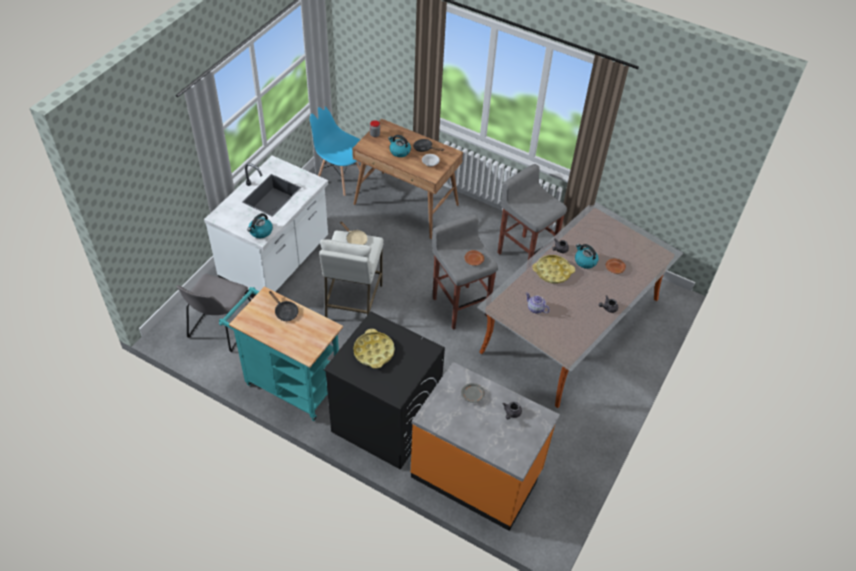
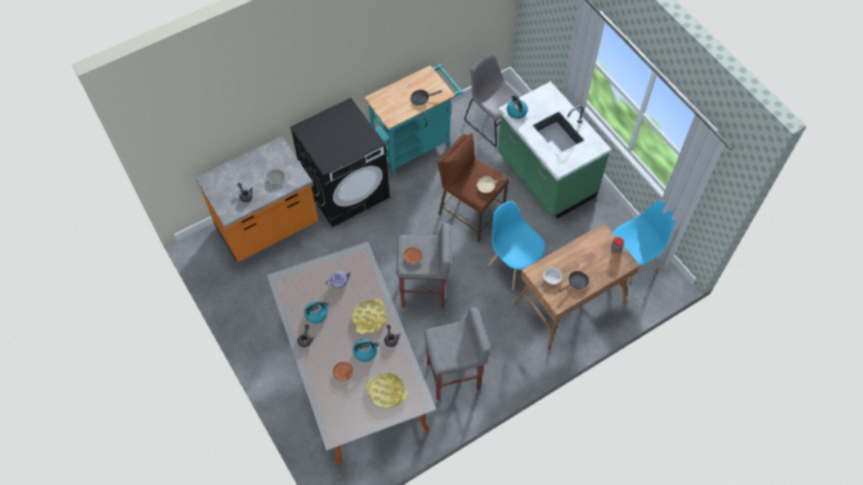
camera: 120 degrees right, 10 degrees up
(276, 262) = (544, 177): white counter -> green counter
(353, 302) = (470, 214): white stool -> brown stool
(373, 351) = (346, 131): yellow tray -> yellow tray (386, 392)
(392, 252) = (513, 266): none -> blue chair
(399, 151) = (581, 259): kettle -> kettle (317, 314)

